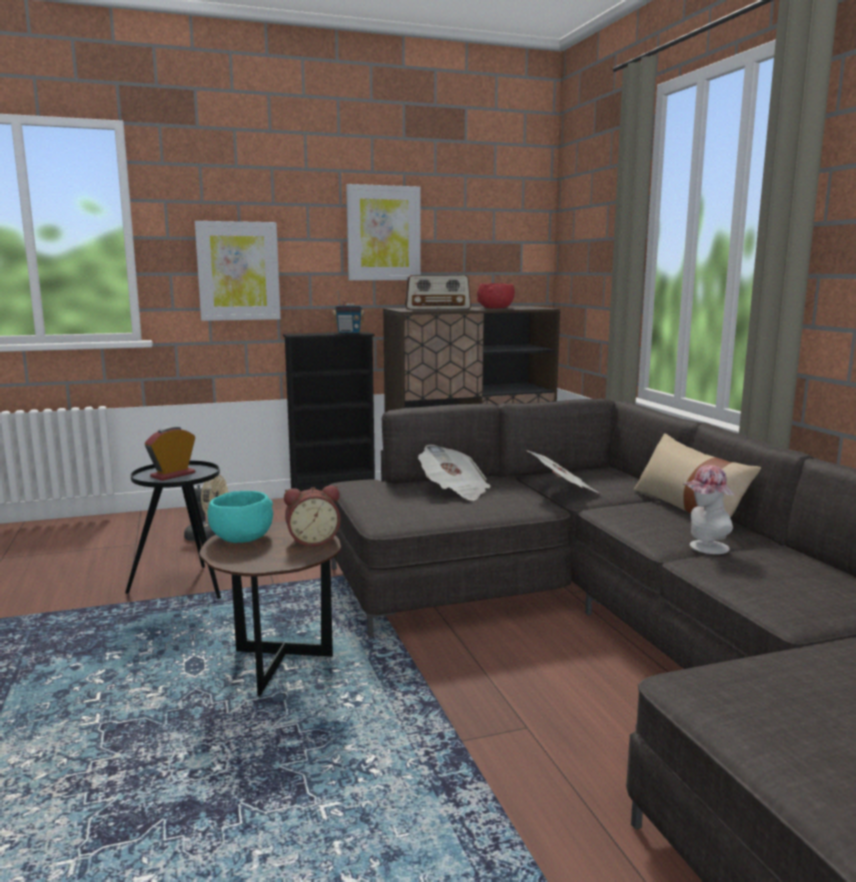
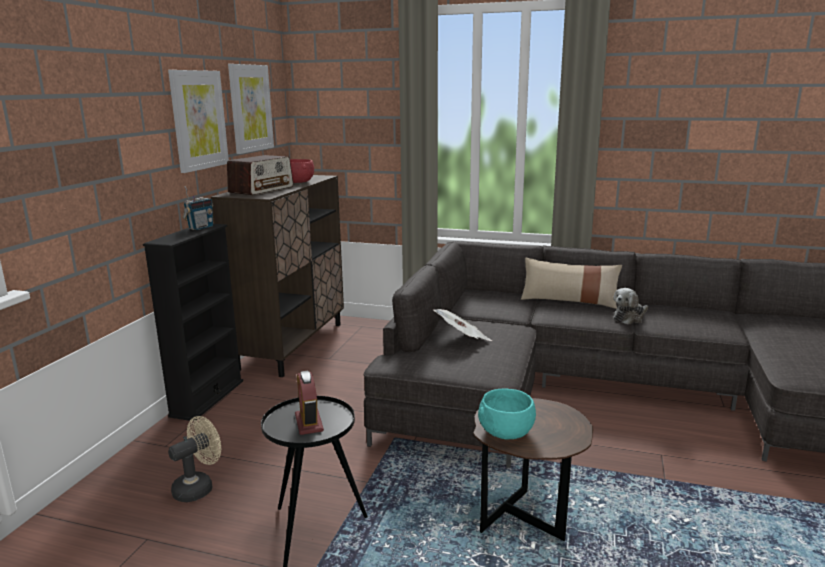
camera: 55 degrees left, 5 degrees up
(238, 271) = (93, 180): picture -> picture (250, 108)
(313, 541) = (539, 408): alarm clock -> none
(562, 490) = (499, 313): newspaper -> none
(704, 547) = (629, 318): hat -> plush toy

